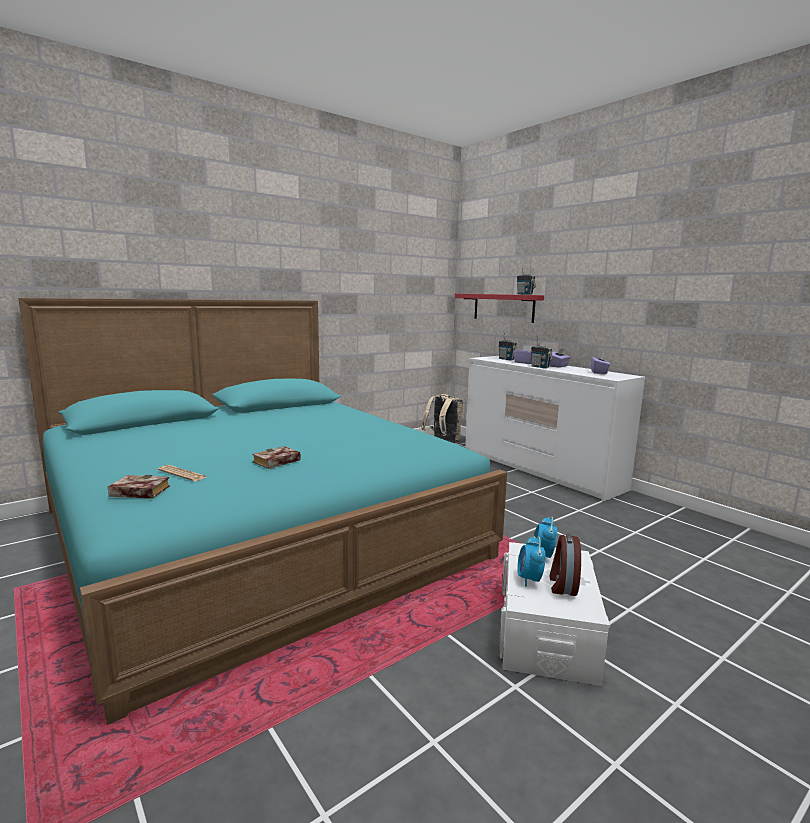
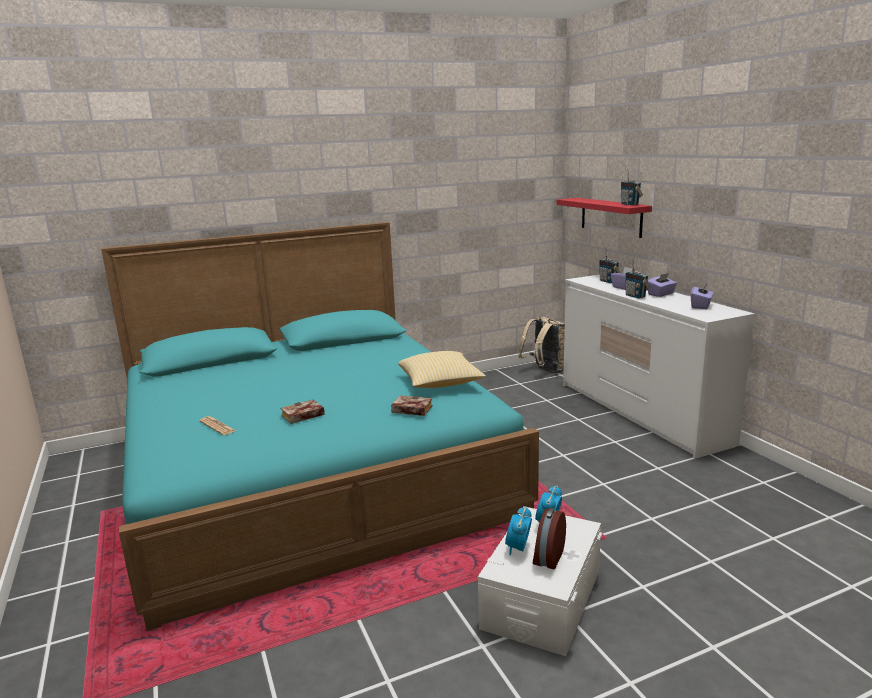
camera: 15 degrees right, 5 degrees up
(137, 492) = (175, 444): book -> book (410, 410)
(400, 434) = (440, 383): none -> pillow

